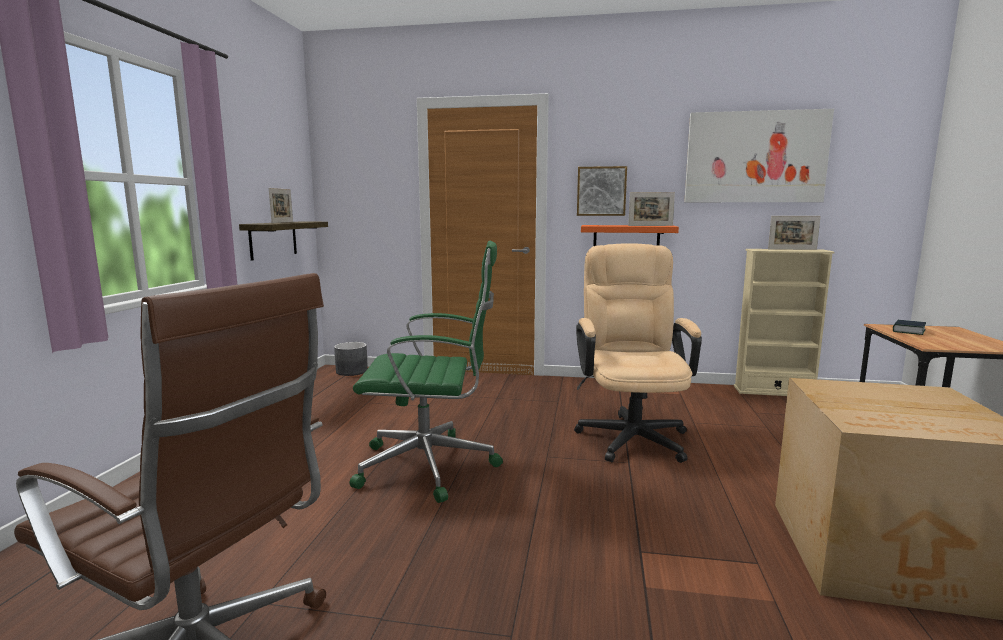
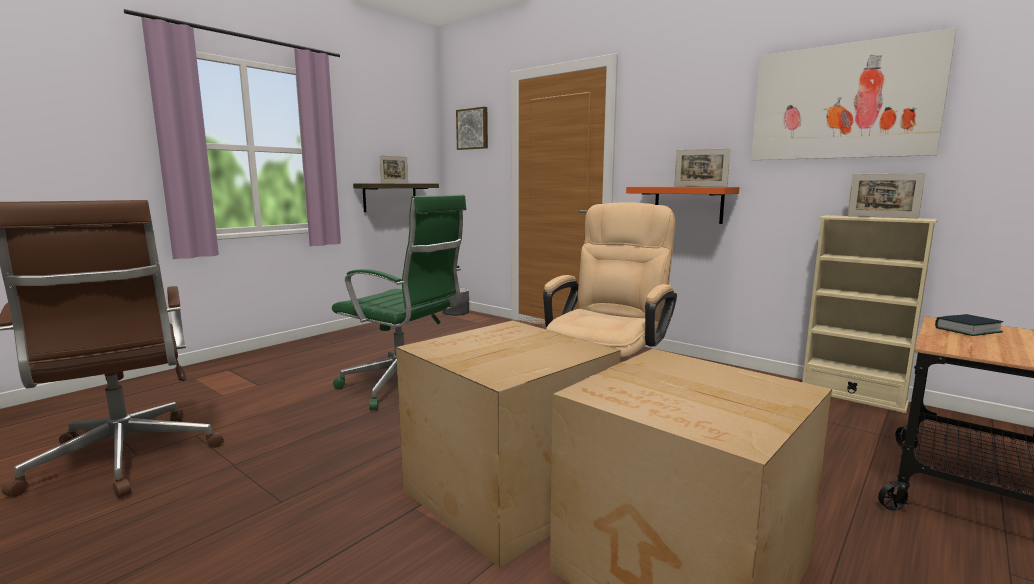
camera: 30 degrees right, 0 degrees up
(601, 191) = (664, 150): picture -> picture (473, 129)
(688, 542) = (504, 492): none -> cardboard box

